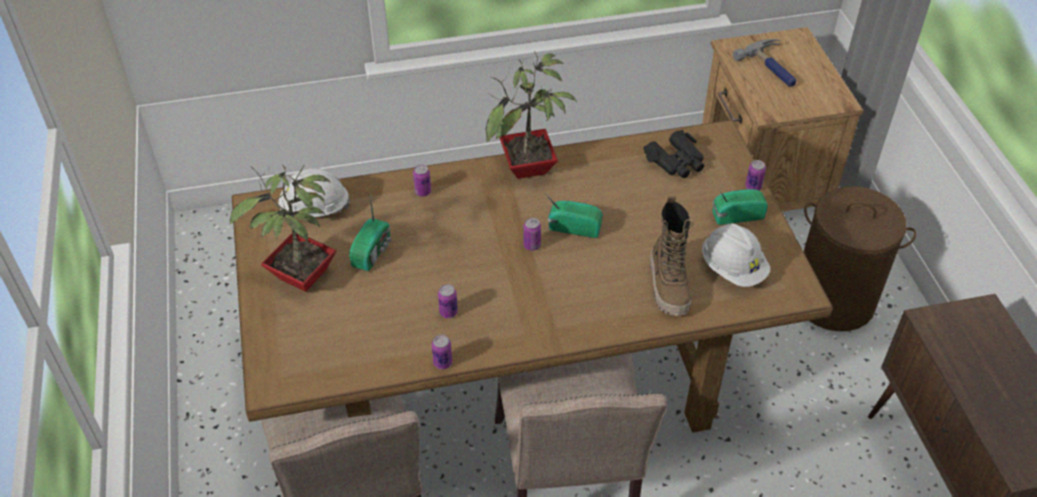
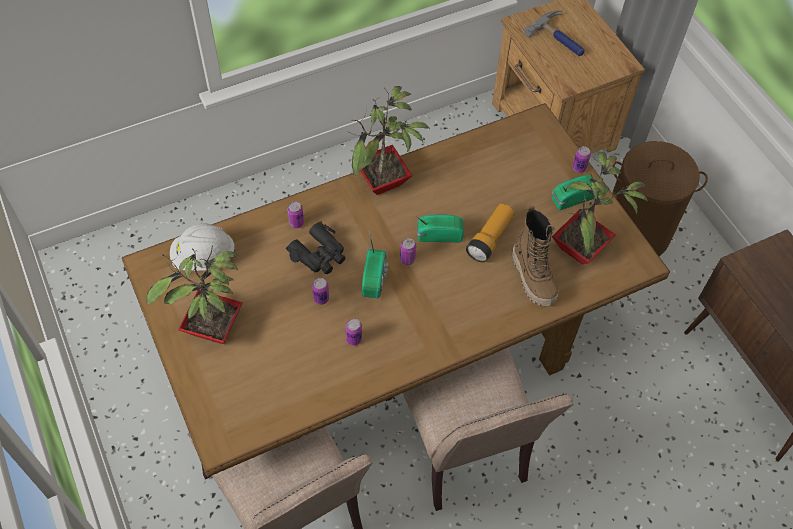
camera: 15 degrees left, 10 degrees up
(373, 251) = (270, 291): radio -> radio (375, 277)
(442, 363) = (363, 389): can -> can (321, 298)
(630, 240) = (490, 239): none -> flashlight
(676, 161) = (509, 154): black binoculars -> black binoculars (319, 254)
(732, 268) = (581, 250): white hard hat -> potted plant

